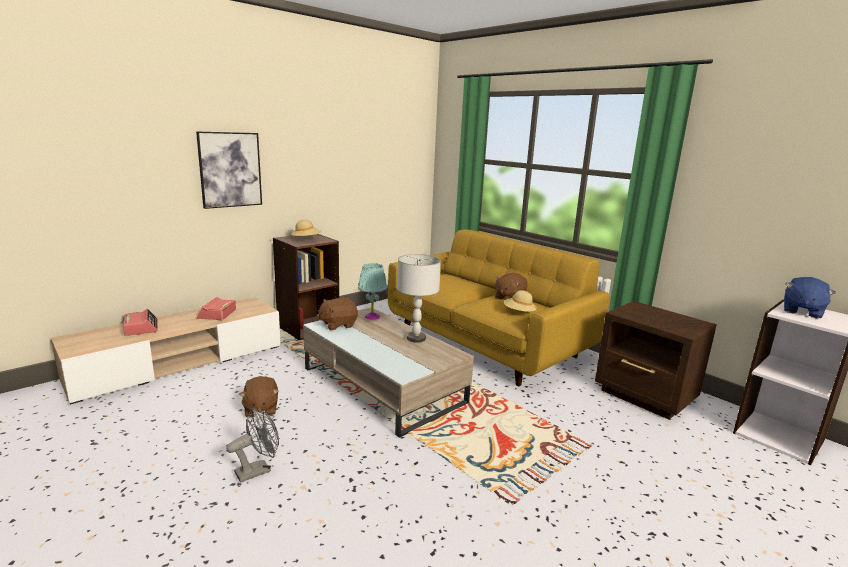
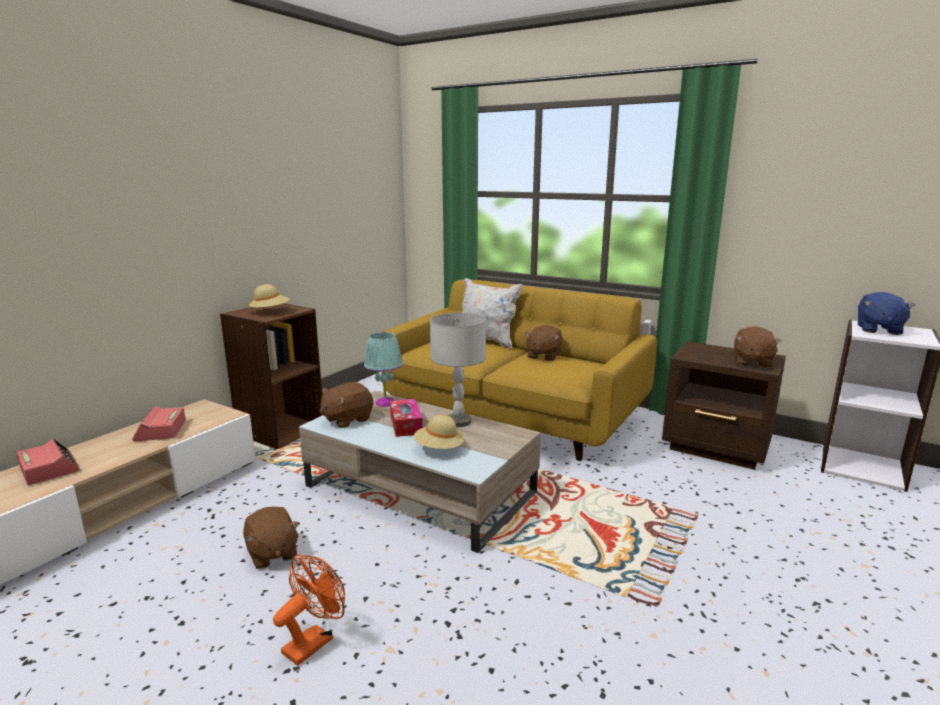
camera: 15 degrees left, 0 degrees up
(230, 169) = (153, 222): picture -> none
(258, 470) = (313, 641): grey fan -> orange fan
(376, 334) = (406, 424): none -> tissue box
(473, 280) = (486, 341): none -> white pillow
(519, 313) = (567, 372): beige hat -> beige hat (439, 449)
(677, 326) = (752, 362): none -> brown plush toy

